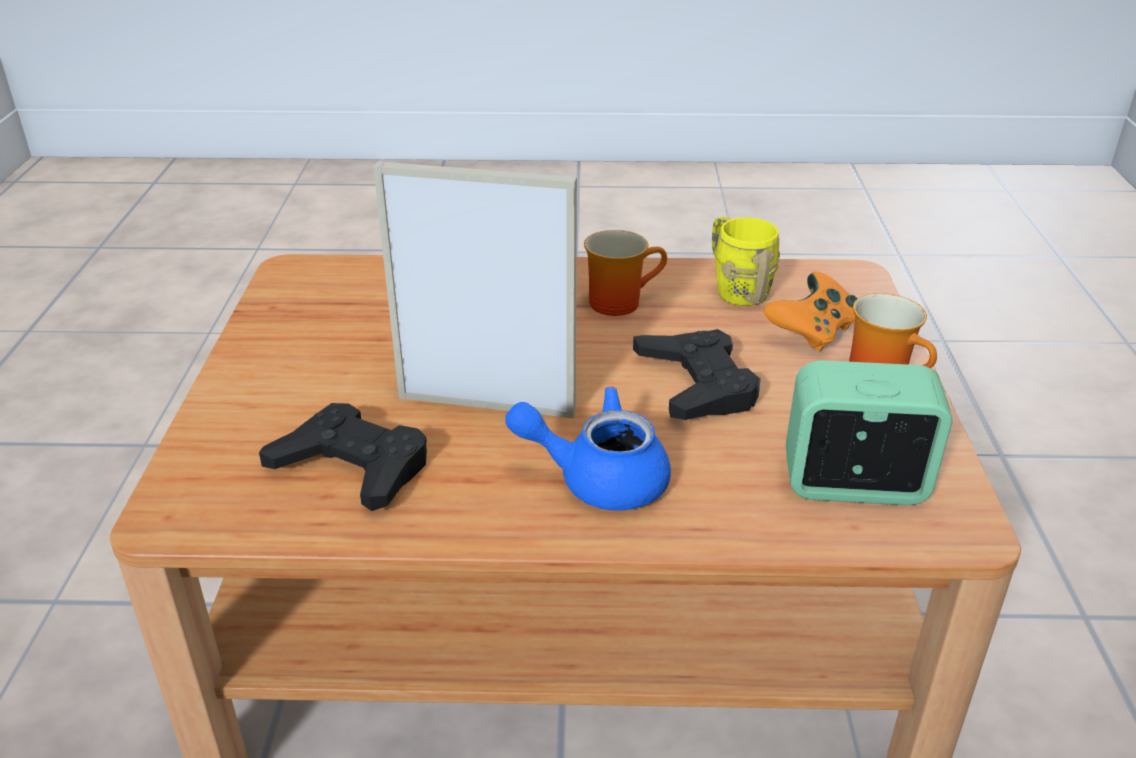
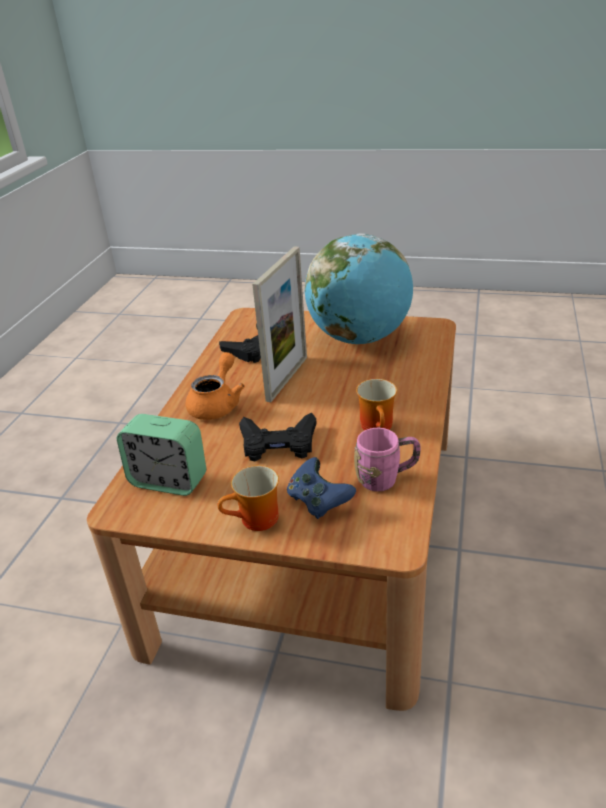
camera: 105 degrees right, 0 degrees up
(328, 339) = (360, 338): none -> globe
(598, 478) = (217, 404): blue teapot -> orange teapot
(735, 288) = (386, 478): yellow mug -> pink mug
(812, 332) = (318, 501): orange game controller -> blue game controller
(854, 485) = (168, 481): alarm clock -> alarm clock turned 90 degrees clockwise

